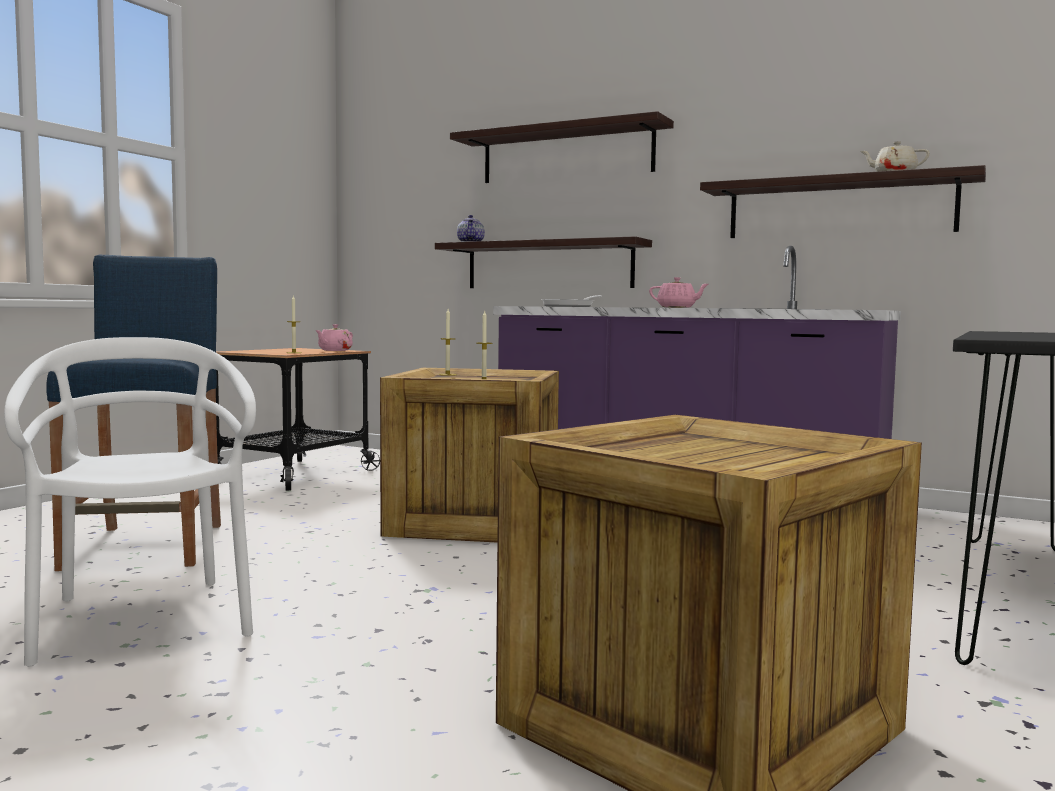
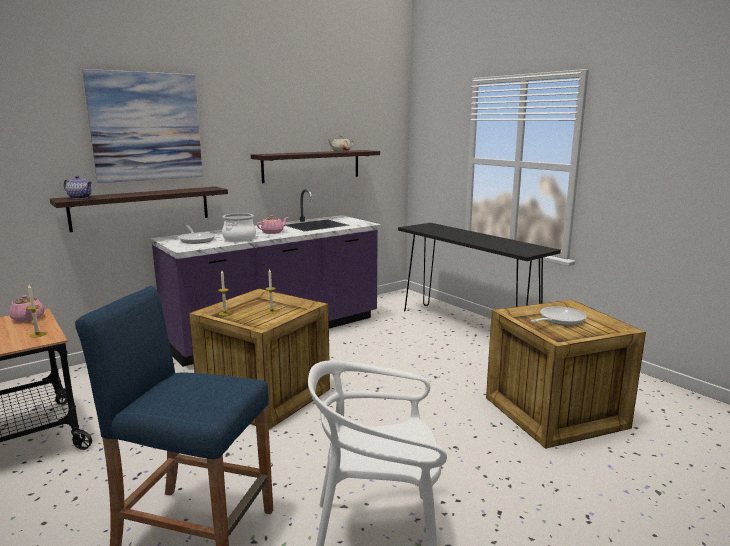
camera: 65 degrees left, 10 degrees up
(566, 154) = (146, 127): shelf -> picture
(607, 306) = (239, 239): none -> cooking pot
(733, 448) = (559, 320): none -> frying pan

